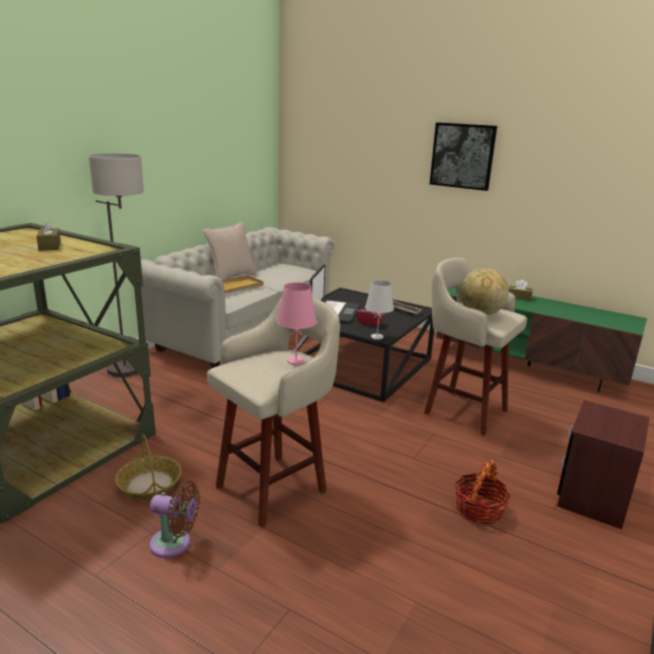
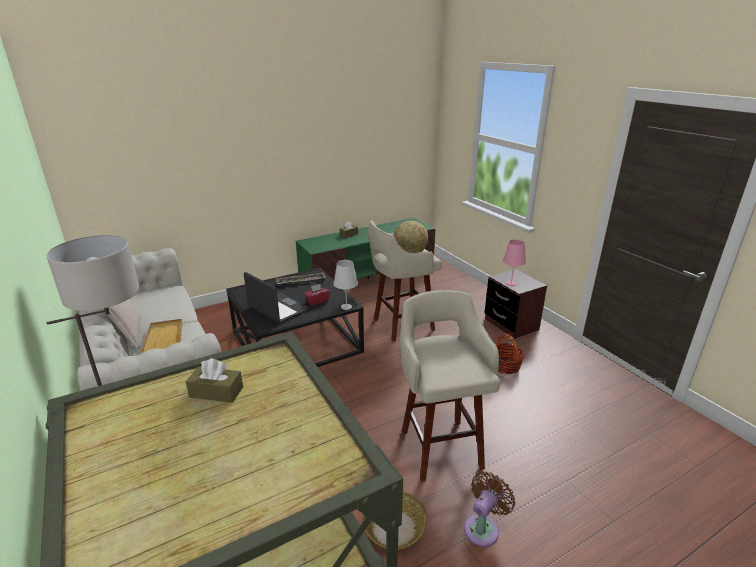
camera: 60 degrees left, 5 degrees up
(296, 361) = (446, 343): pink table lamp -> pink table lamp (511, 283)
(462, 156) = (274, 137): picture -> none

